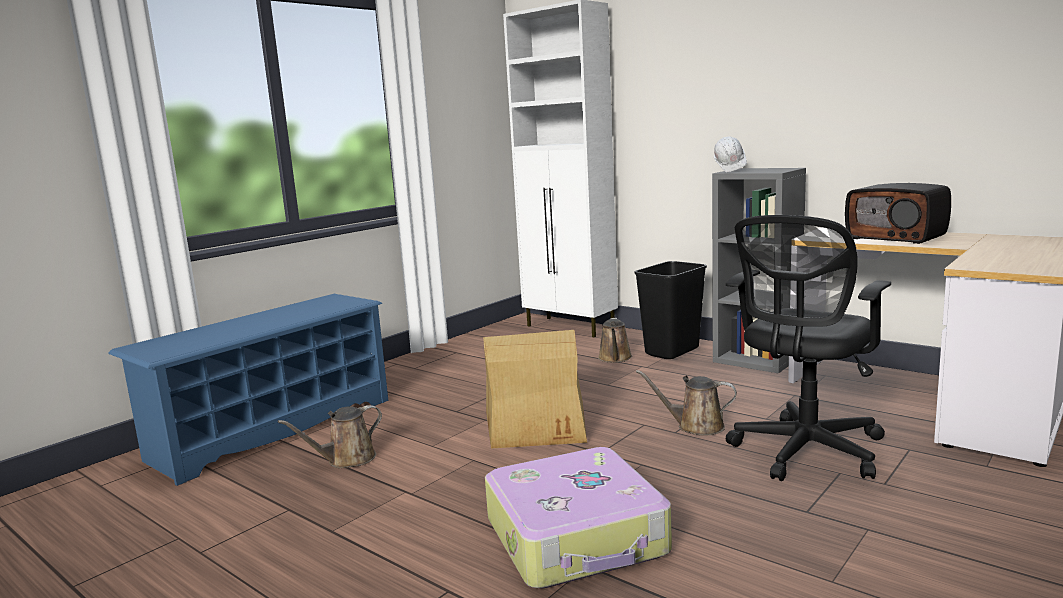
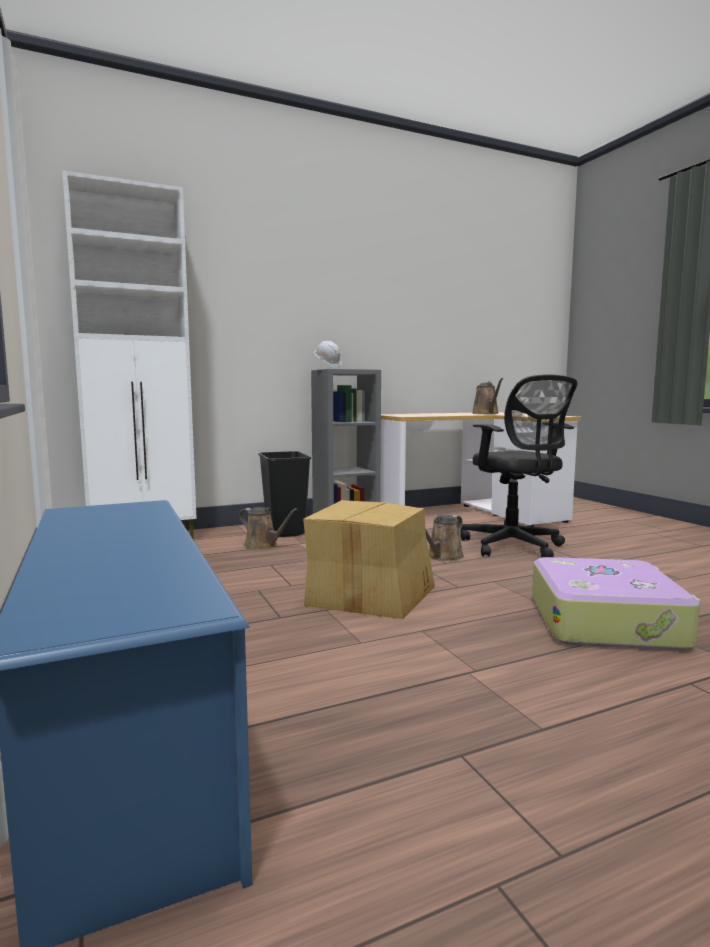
camera: 65 degrees left, 5 degrees down
(347, 460) = (340, 695): brown watering can -> brown watering can (486, 413)
(897, 237) = (438, 414): radio -> none

